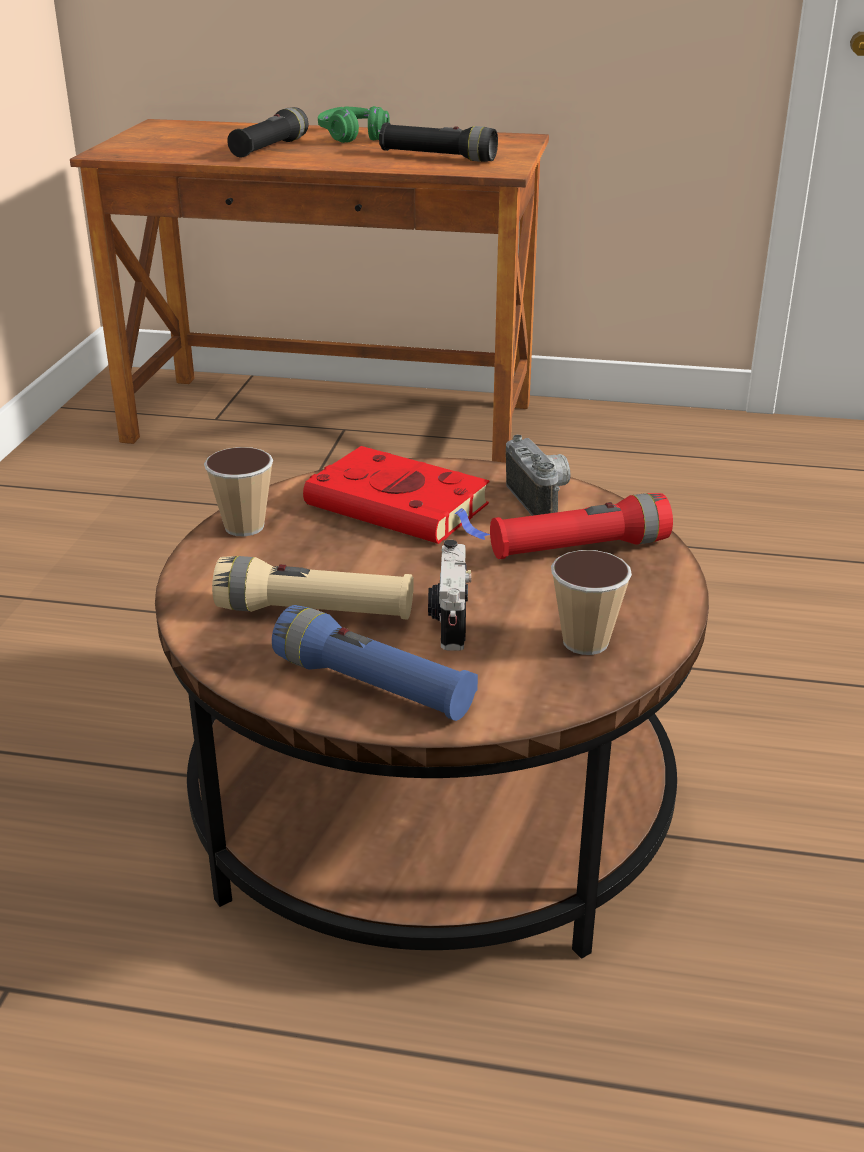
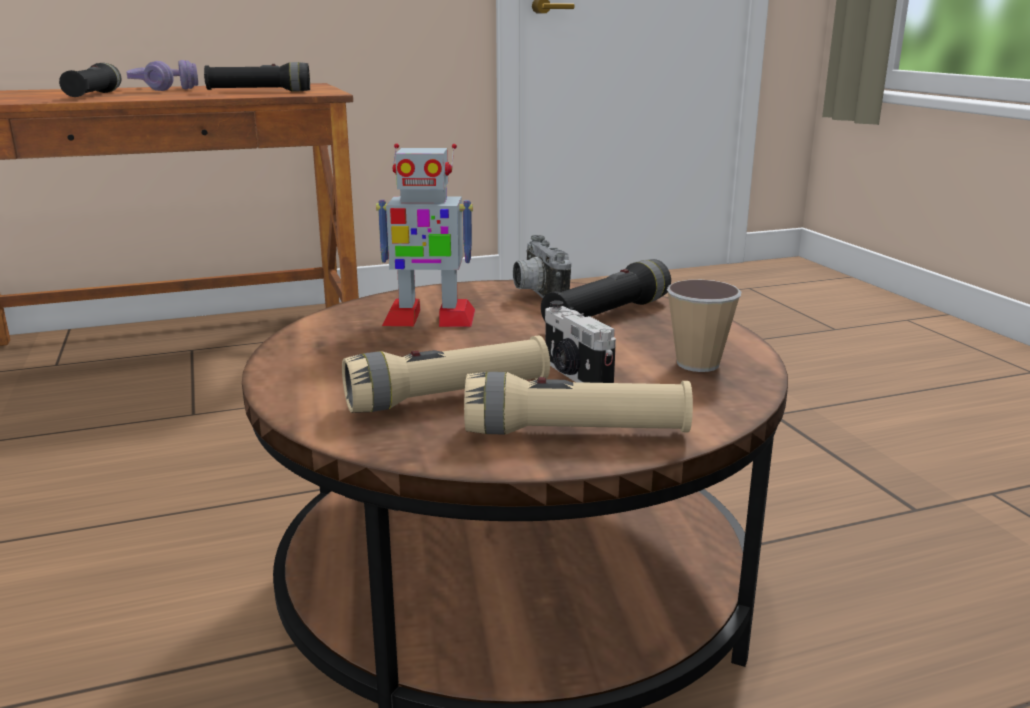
camera: 30 degrees left, 10 degrees down
(244, 527) = (297, 357): cup -> none
(354, 136) = (164, 89): green headphones -> purple headphones
(373, 686) = (576, 432): blue flashlight -> beige flashlight
(402, 507) = (428, 318): red book -> toy robot
(542, 500) = (536, 295): camera -> camera turned 150 degrees counterclockwise
(579, 549) = (607, 315): red flashlight -> black flashlight

